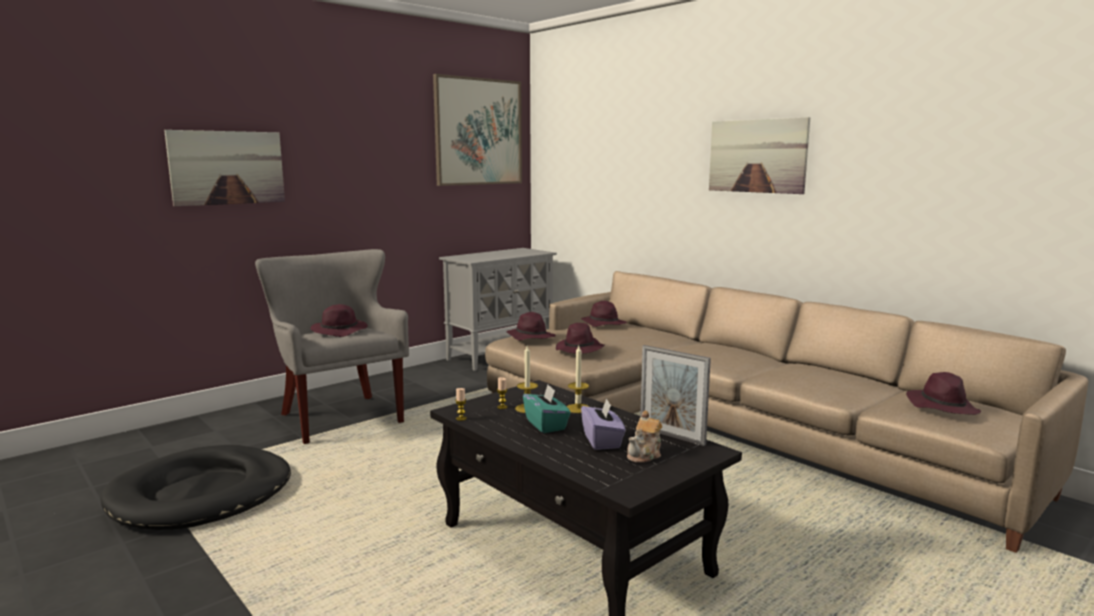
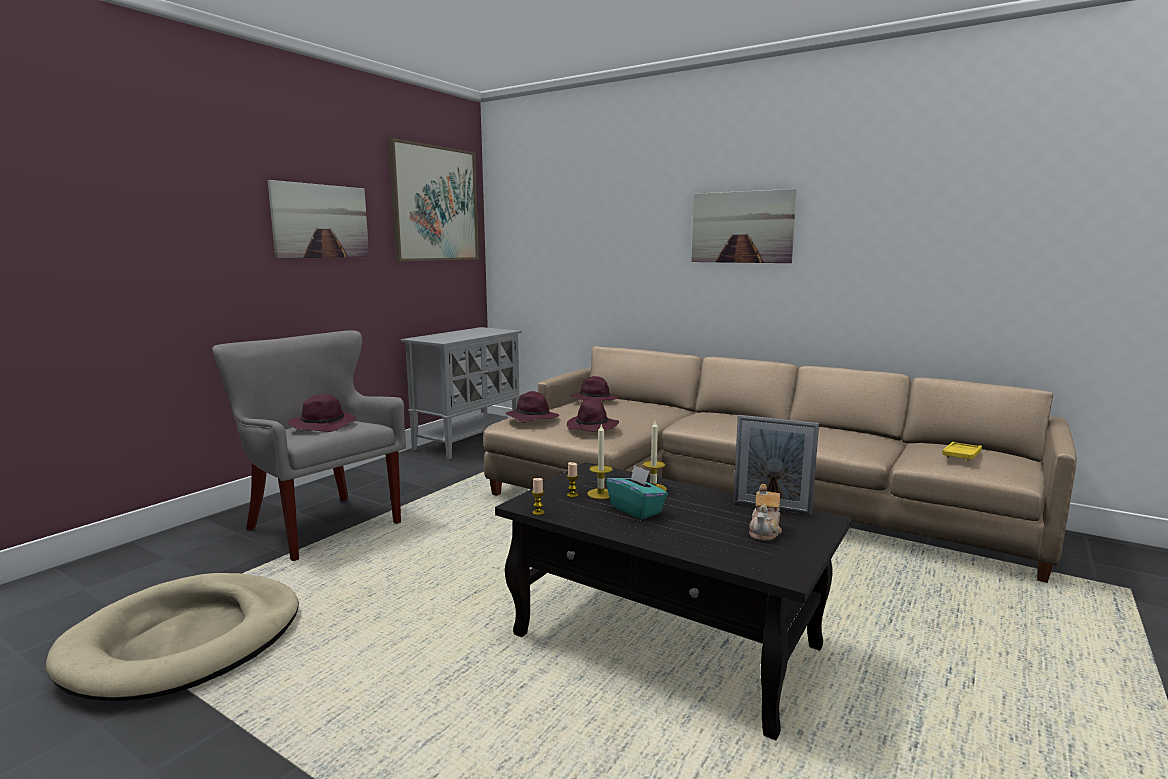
camera: 15 degrees left, 0 degrees up
(202, 494) = (185, 641): black dog bed -> beige dog bed
(227, 167) = (159, 236): picture -> picture (321, 221)
(602, 441) = (709, 521): purple tissue box -> none
(941, 407) = (961, 455): purple hat -> yellow tray

